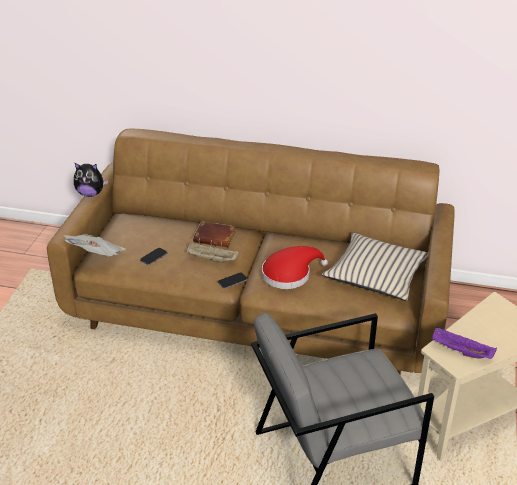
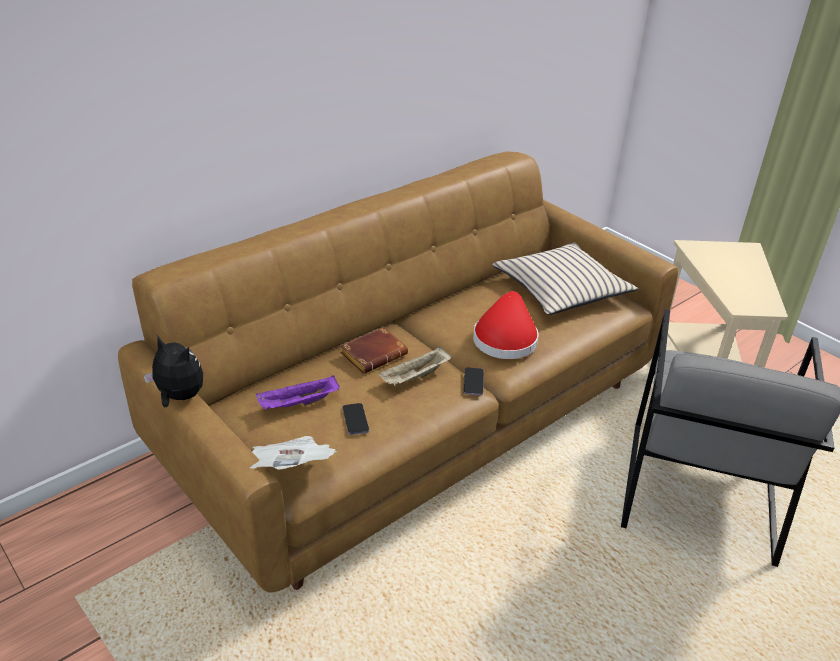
camera: 55 degrees left, 0 degrees up
(91, 194) = (179, 397): plush toy -> plush toy turned 105 degrees counterclockwise
(460, 352) = (751, 297): purple tray -> purple tray (298, 404)

